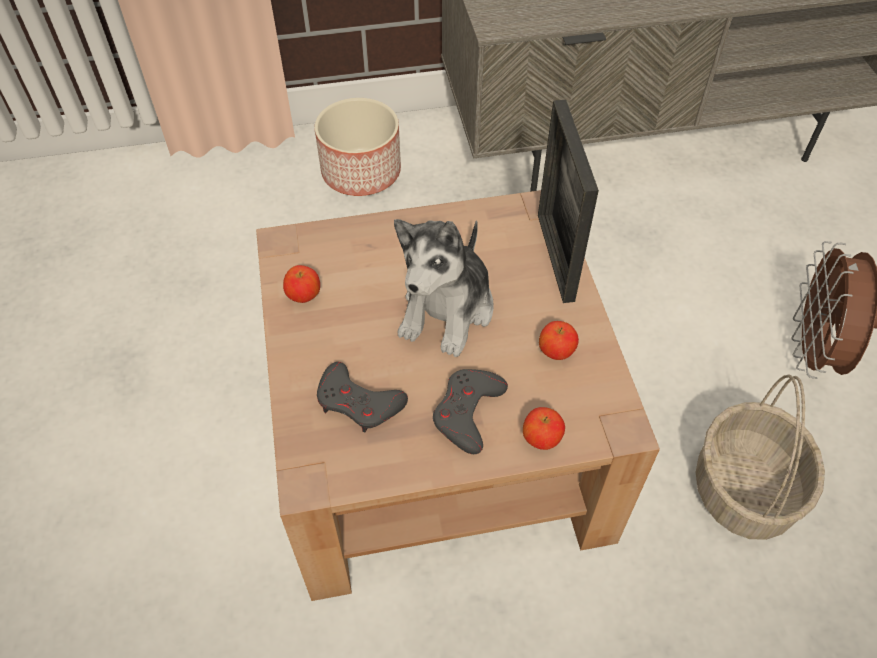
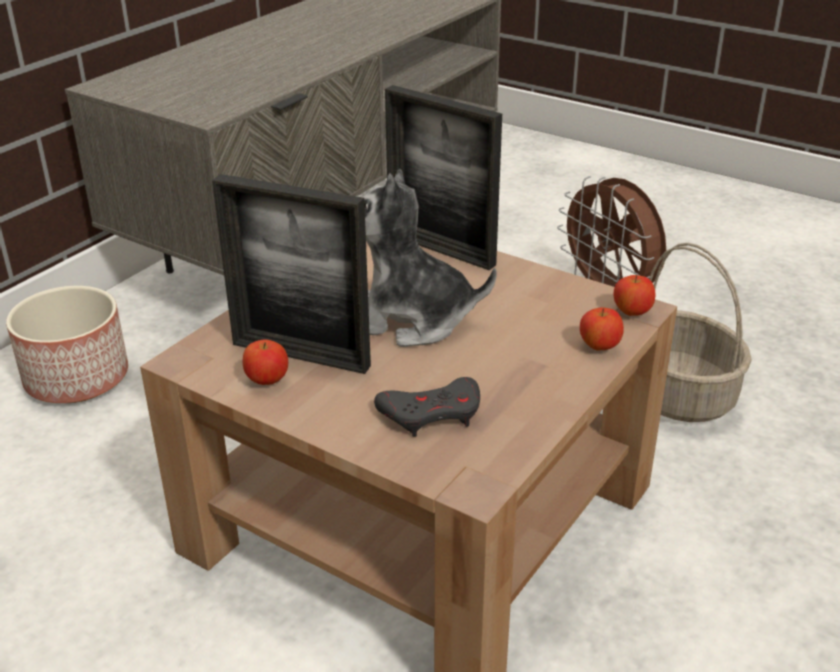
camera: 45 degrees left, 20 degrees down
(346, 289) = (300, 355): none -> picture frame
(448, 310) = (410, 320): plush toy -> plush toy turned 120 degrees clockwise
(468, 412) = (525, 366): grey game controller -> none
(556, 351) = (529, 297): apple -> apple (631, 313)

